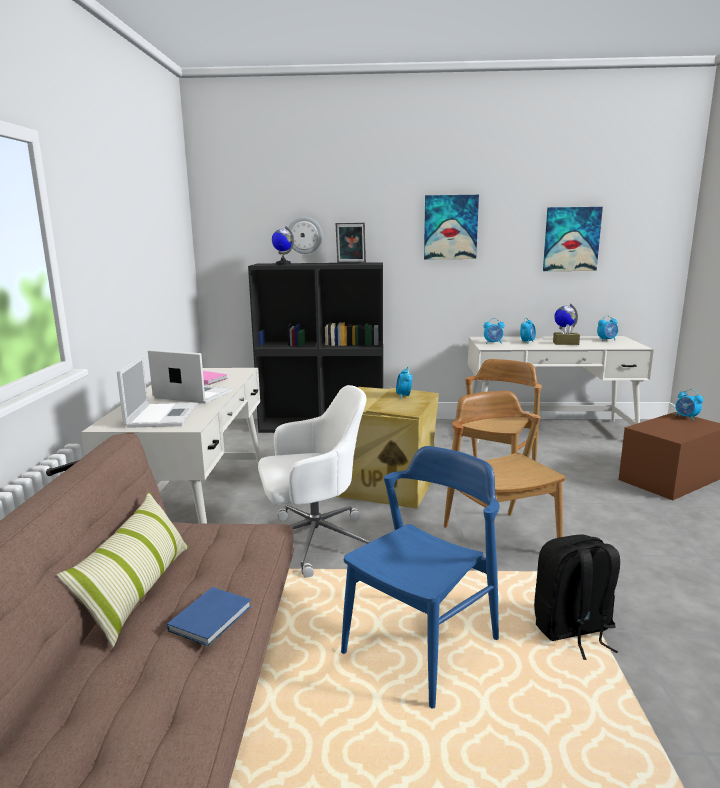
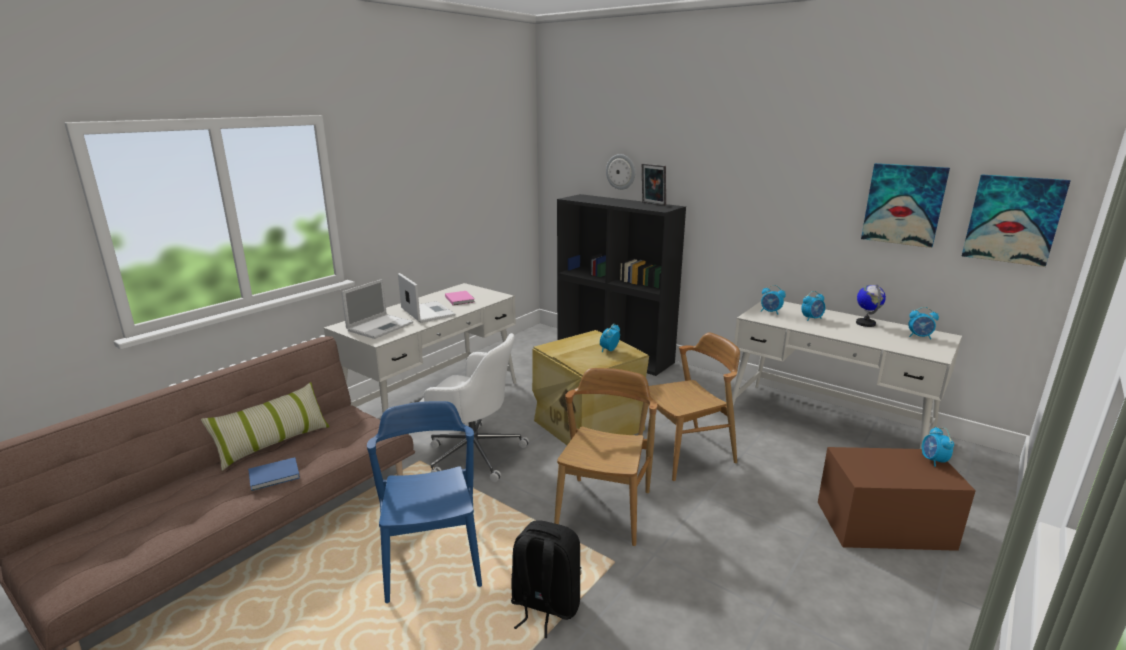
camera: 35 degrees right, 5 degrees up
(283, 264) = (591, 199): globe -> none
(422, 646) = (432, 559): blue chair -> blue chair turned 90 degrees counterclockwise
(450, 227) = (758, 176): picture -> picture (1013, 219)
(565, 343) = (853, 330): brown tissue box -> none

